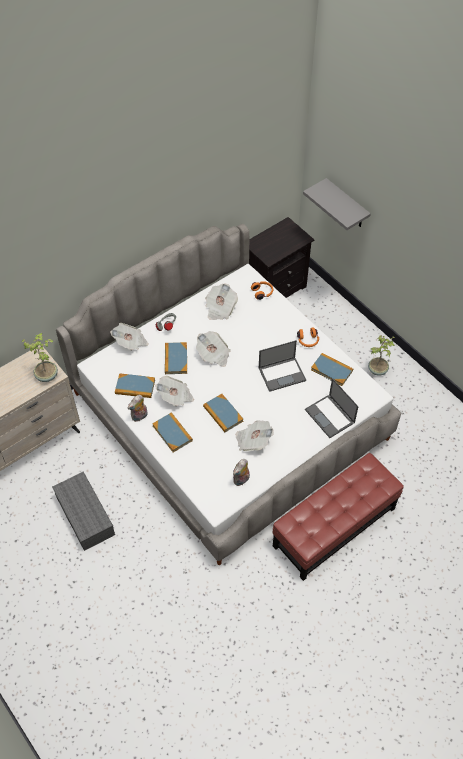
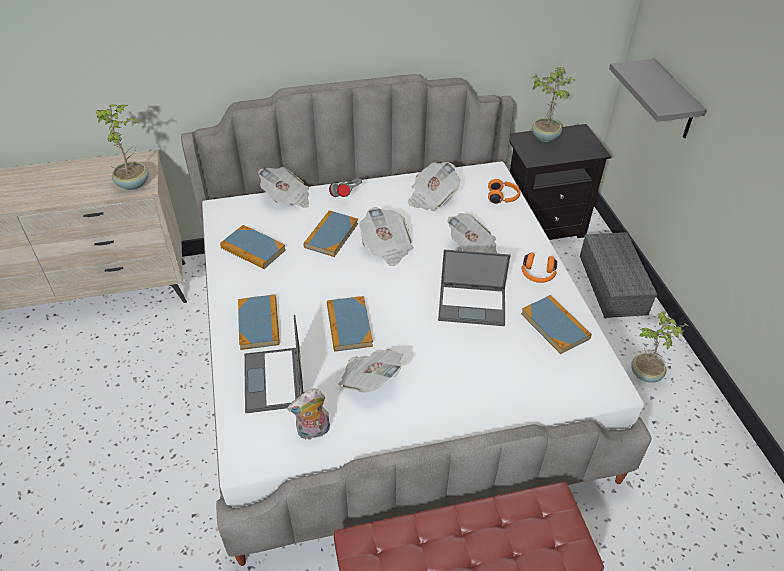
camera: 25 degrees right, 10 degrees down
(86, 516) = (114, 408): grey storage box -> grey storage box (614, 285)
(139, 417) = (231, 286): plush toy -> none
(175, 397) = (297, 280): newspaper -> newspaper (473, 249)
(268, 237) = (545, 136): none -> potted plant
(330, 416) = (517, 391): laptop -> laptop (274, 381)

